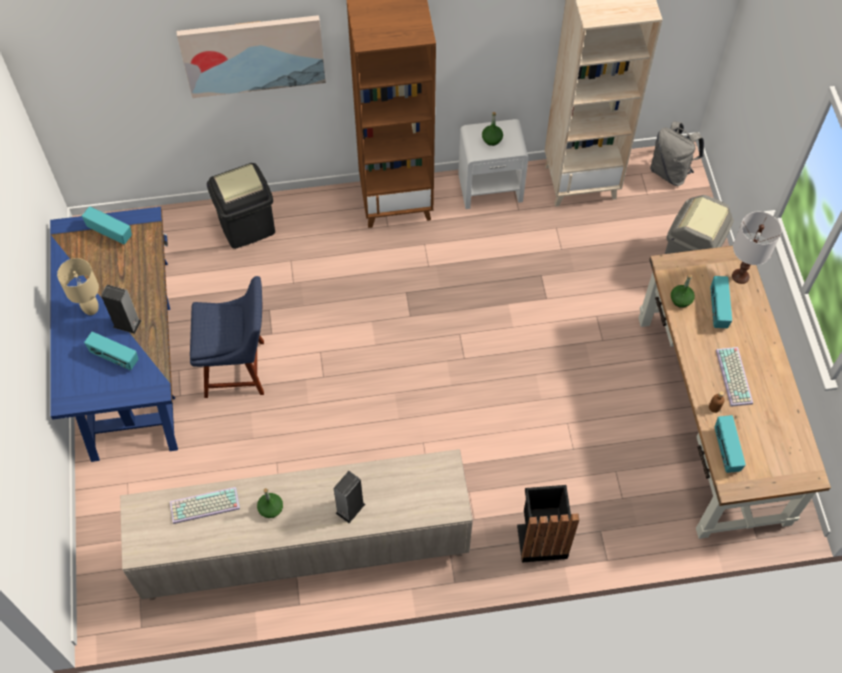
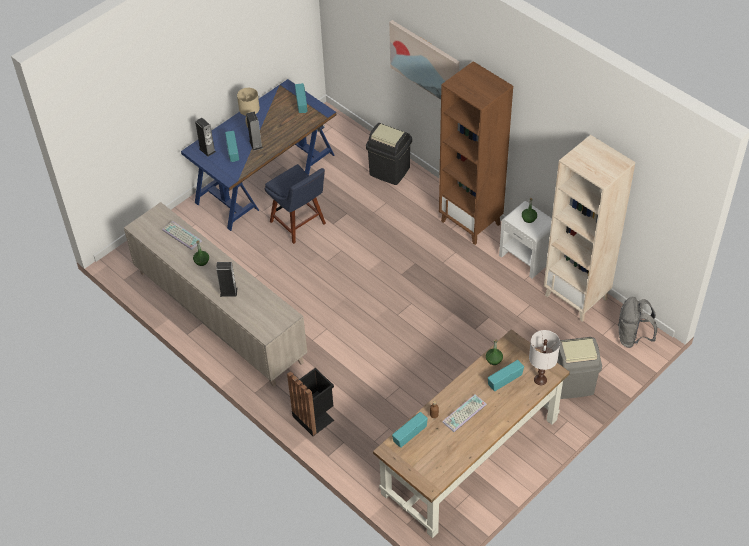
camera: 55 degrees right, 10 degrees down
(81, 384) = (207, 150): none -> speaker

